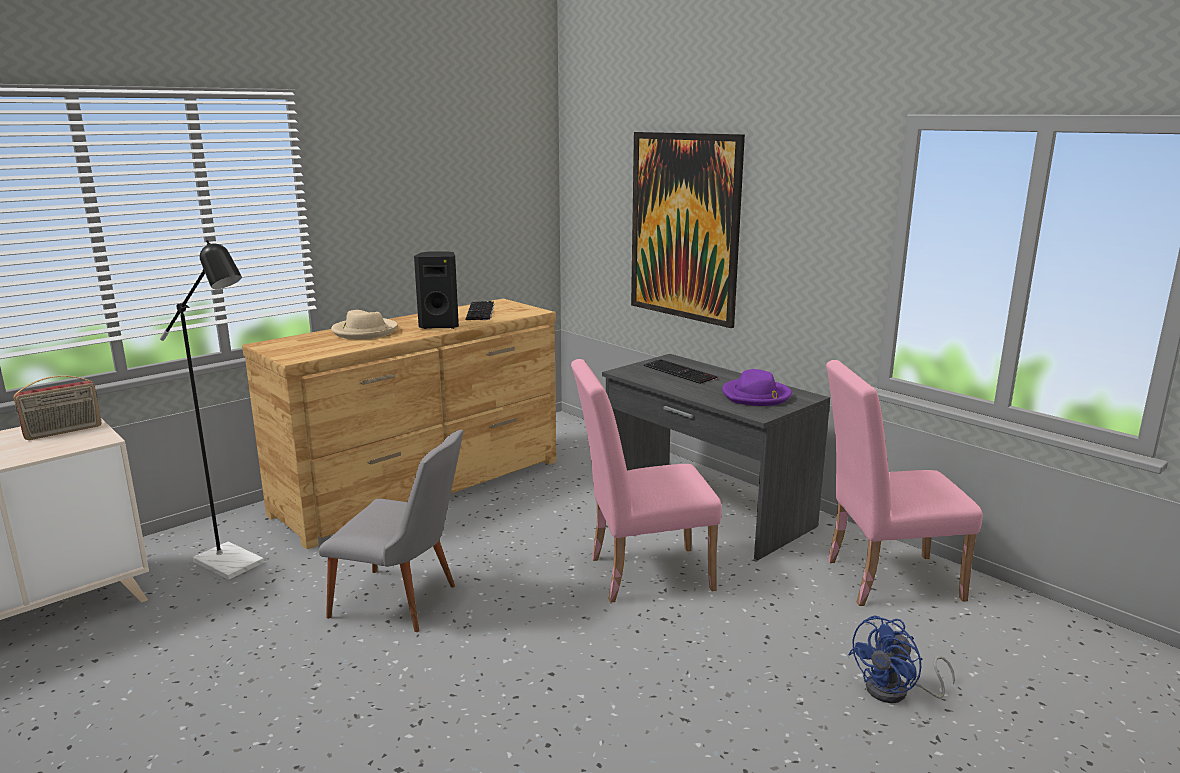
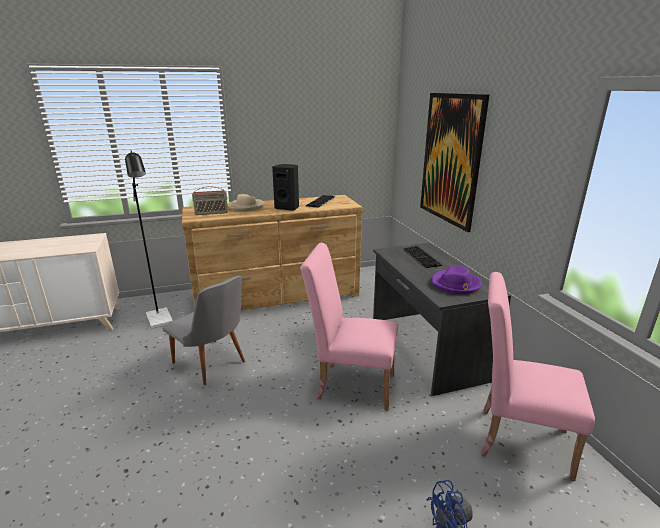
camera: 25 degrees right, 5 degrees up
(63, 432) = (80, 241): radio -> radio (211, 213)

